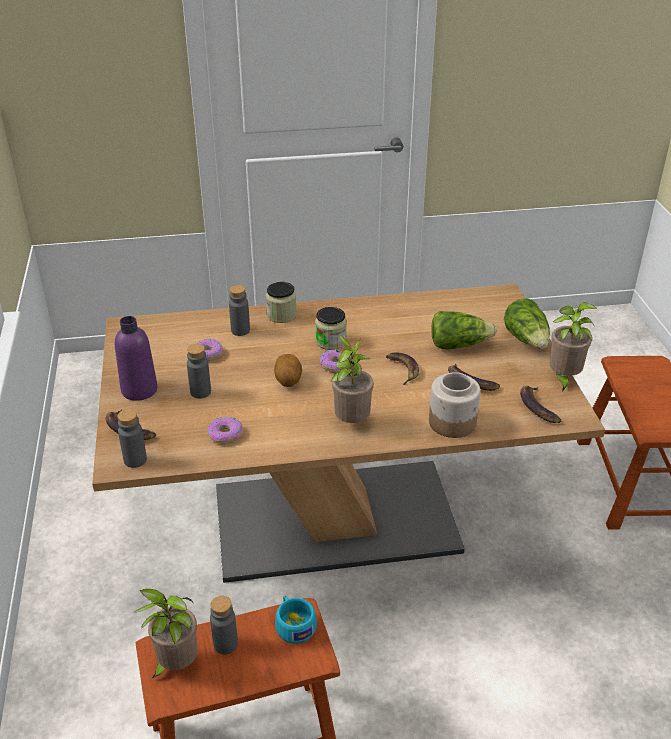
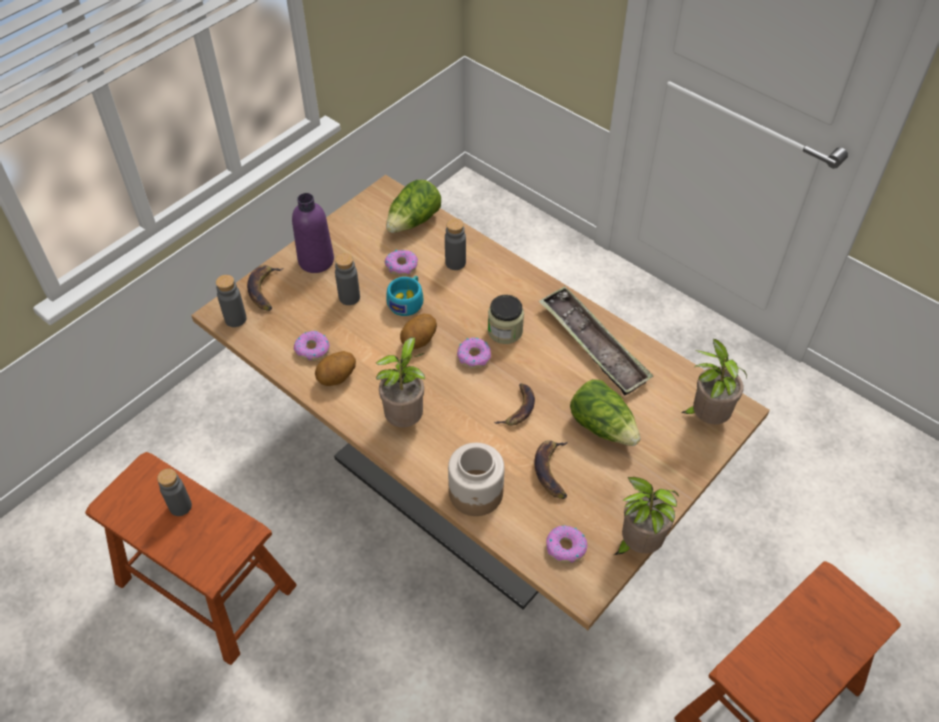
camera: 50 degrees right, 15 degrees up
(175, 665) = (139, 490): potted plant -> potted plant (706, 417)
(270, 436) = (337, 378): none -> potato
(281, 315) = (507, 272): jar -> none
(294, 625) = (230, 536): turquoise cup -> turquoise cup (407, 301)
(389, 315) = (593, 345): none -> tray
(527, 340) = (673, 476): lettuce -> lettuce (413, 221)
(537, 407) = (565, 547): banana -> donut

